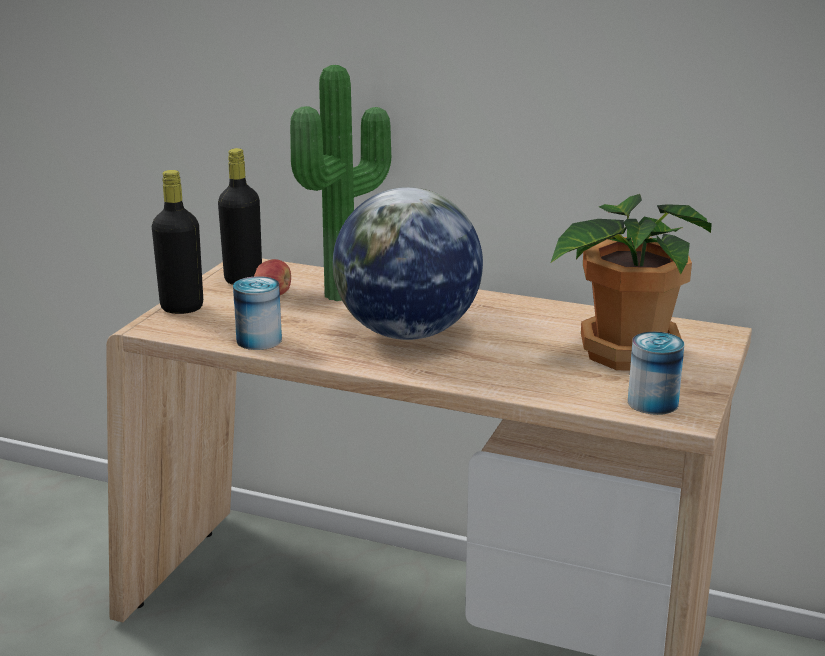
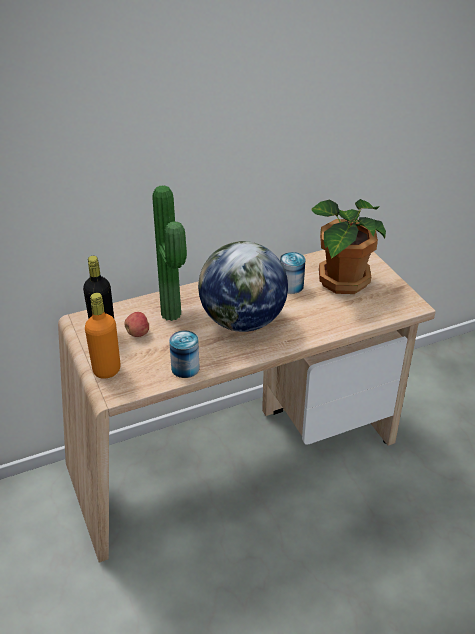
camera: 45 degrees left, 15 degrees up
(182, 307) = (107, 370): black bottle -> orange bottle
(652, 402) = (392, 305): can -> can (291, 286)

